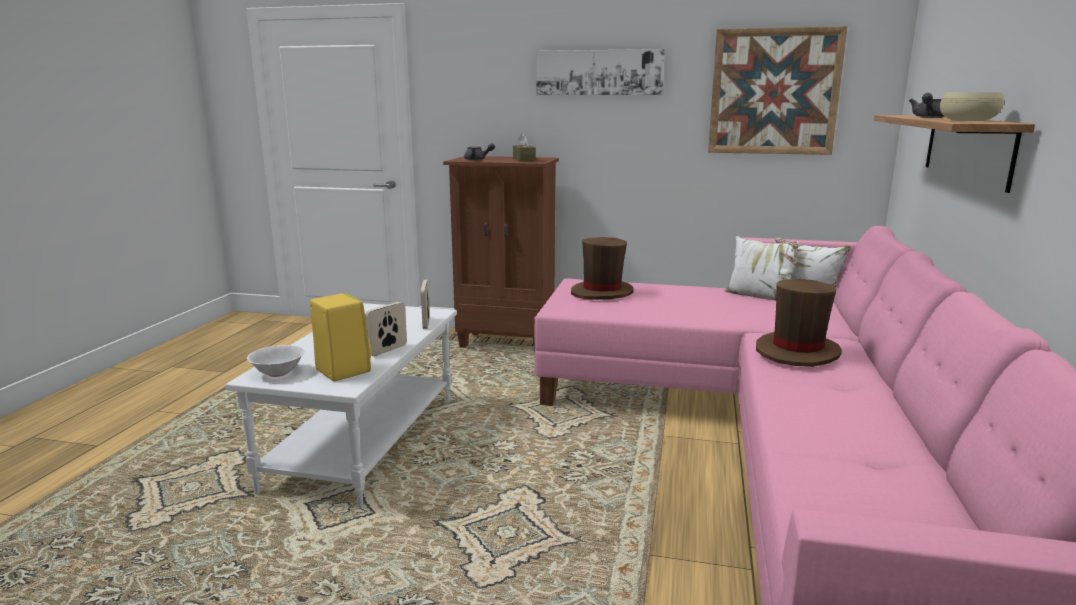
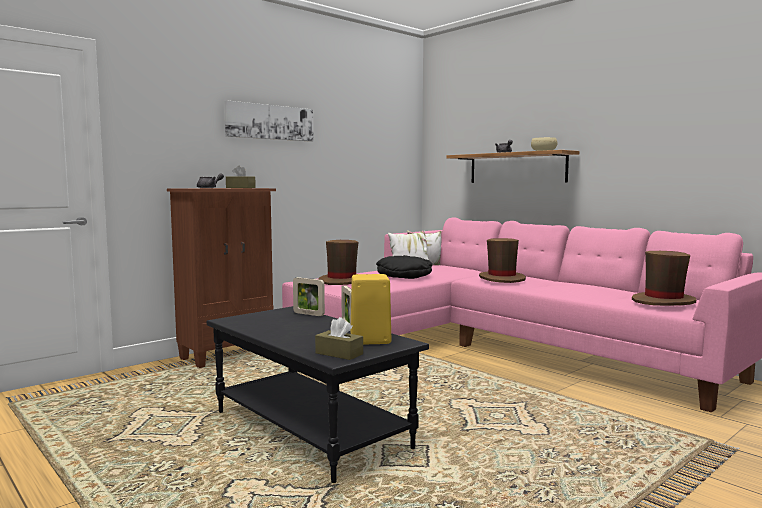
camera: 55 degrees left, 10 degrees down
(278, 372) = (339, 353): white bowl -> brown tissue box
(366, 443) = (312, 429): white coffee table -> black coffee table
(695, 306) = (405, 276): none -> black pillow
(774, 92) = (369, 143): picture -> none
(857, 504) = (663, 301): none -> brown hat

